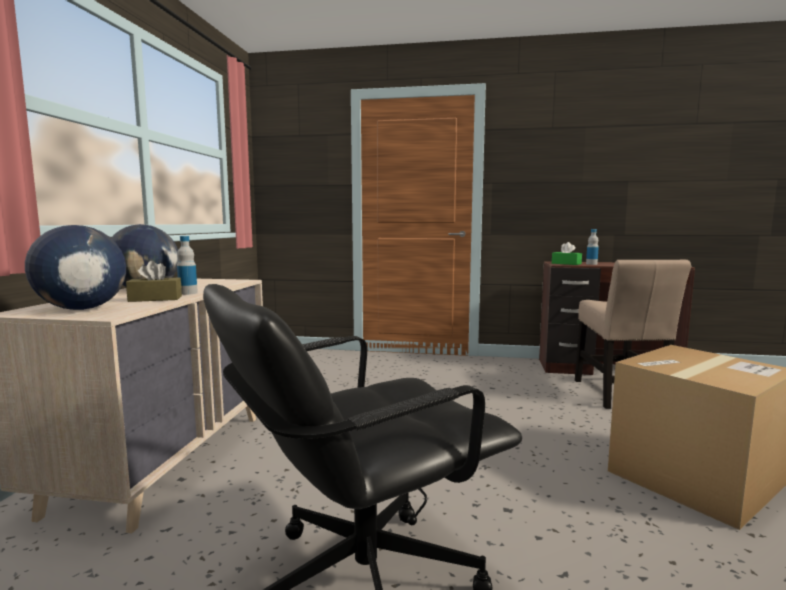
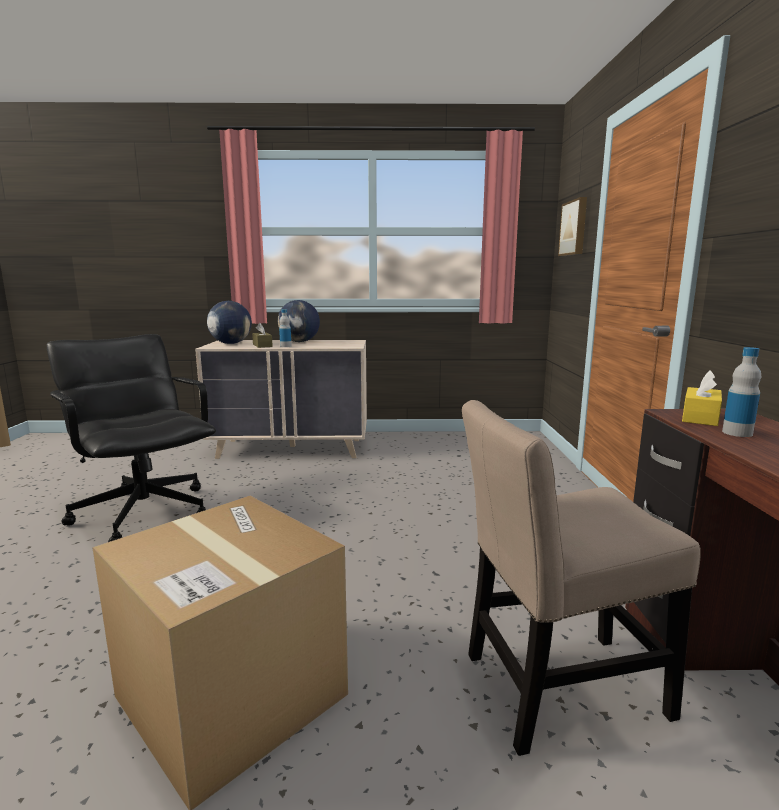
camera: 80 degrees right, 5 degrees up
(304, 164) = (574, 228): none -> picture
(566, 263) = (700, 417): green tissue box -> yellow tissue box

